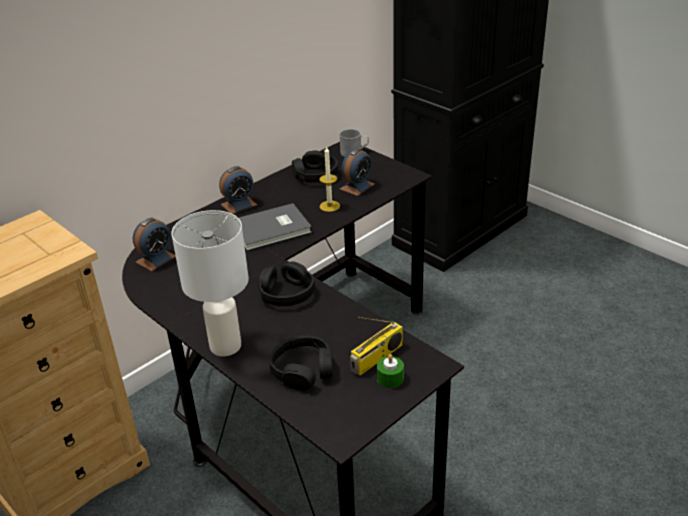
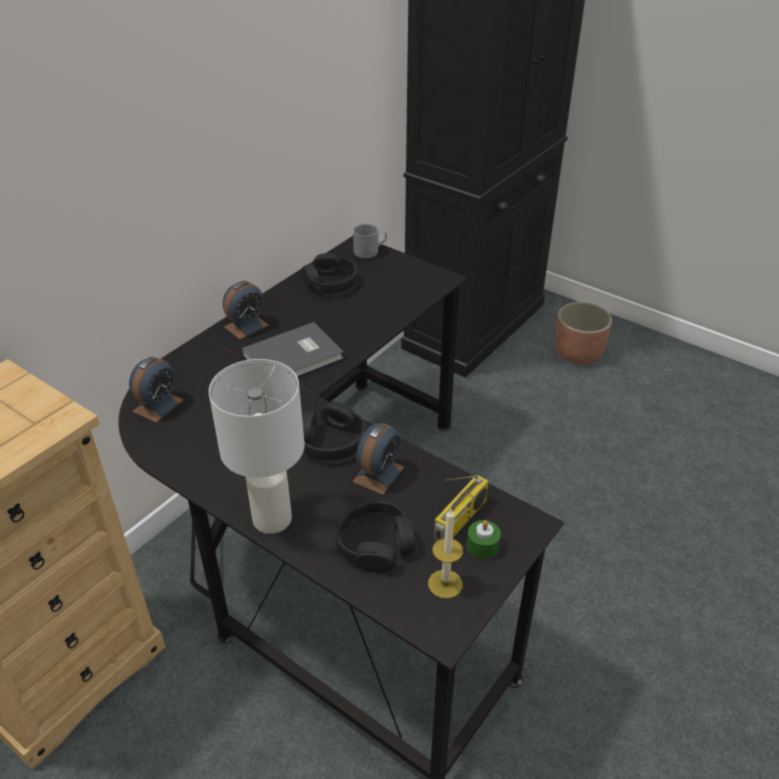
camera: 10 degrees left, 5 degrees up
(329, 206) = (357, 322): candle -> candle (445, 584)
(357, 186) = (383, 295): alarm clock -> alarm clock (378, 474)
(550, 258) = (577, 354): none -> planter

